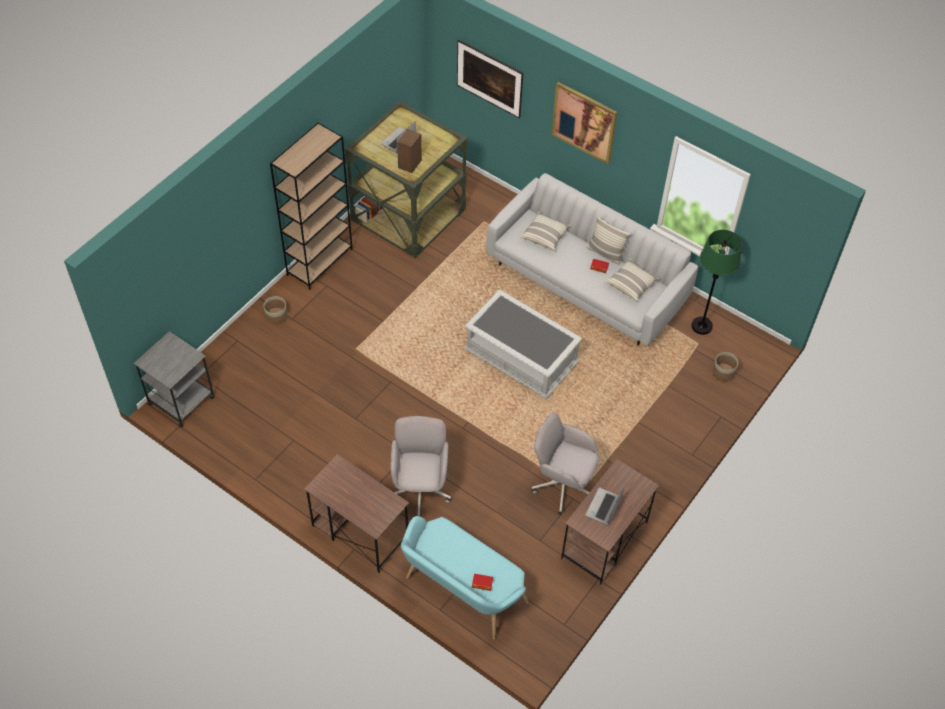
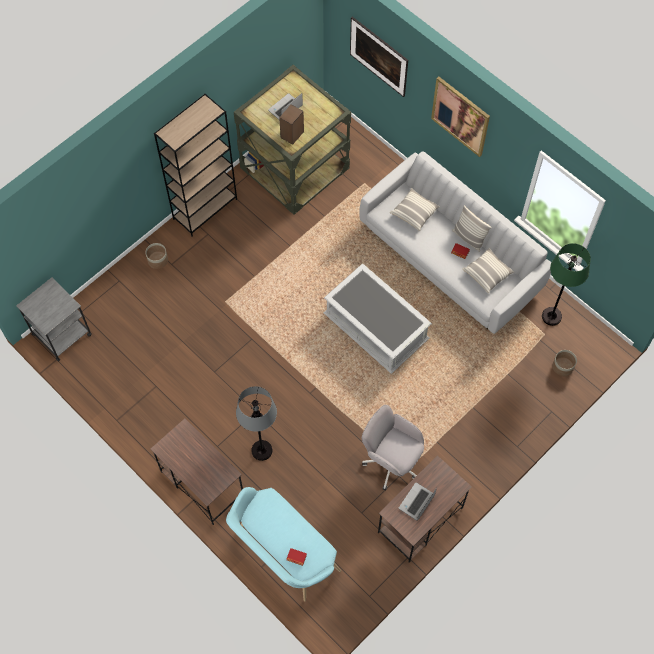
camera: 10 degrees right, 10 degrees up
(420, 491) = (262, 450): grey office chair -> grey floor lamp

